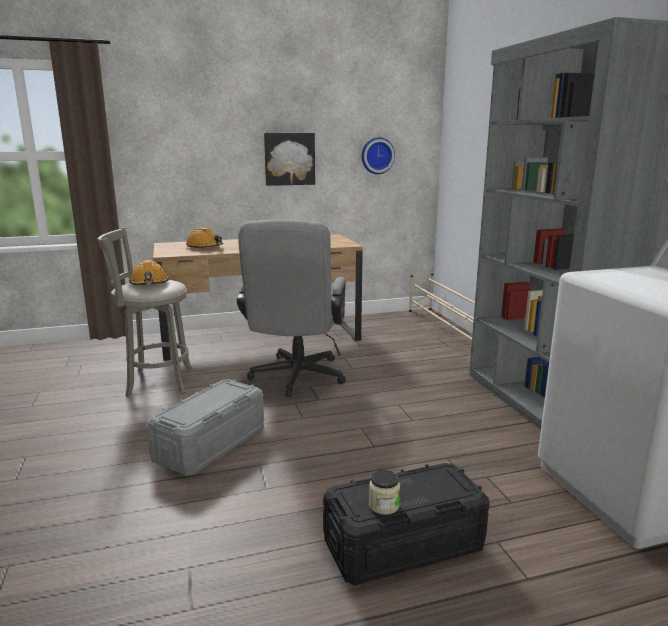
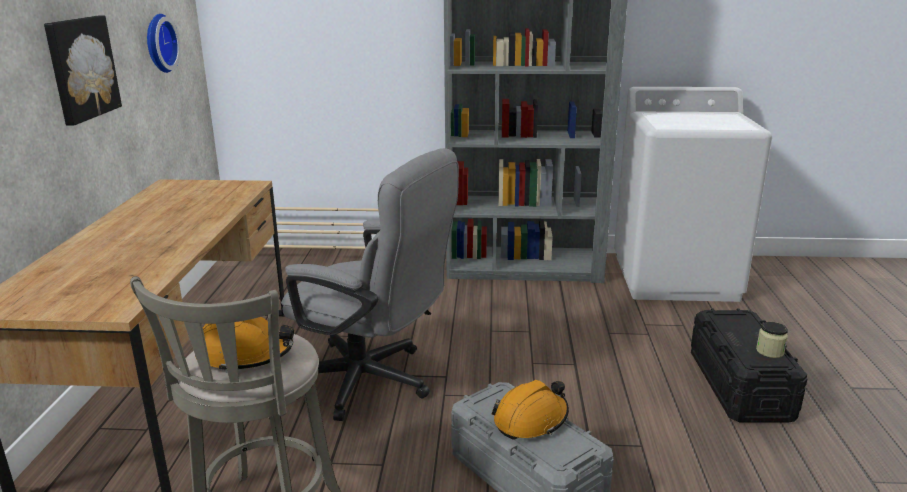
camera: 70 degrees left, 5 degrees up
(205, 247) = (105, 272): orange hard hat -> orange hard hat (531, 420)

